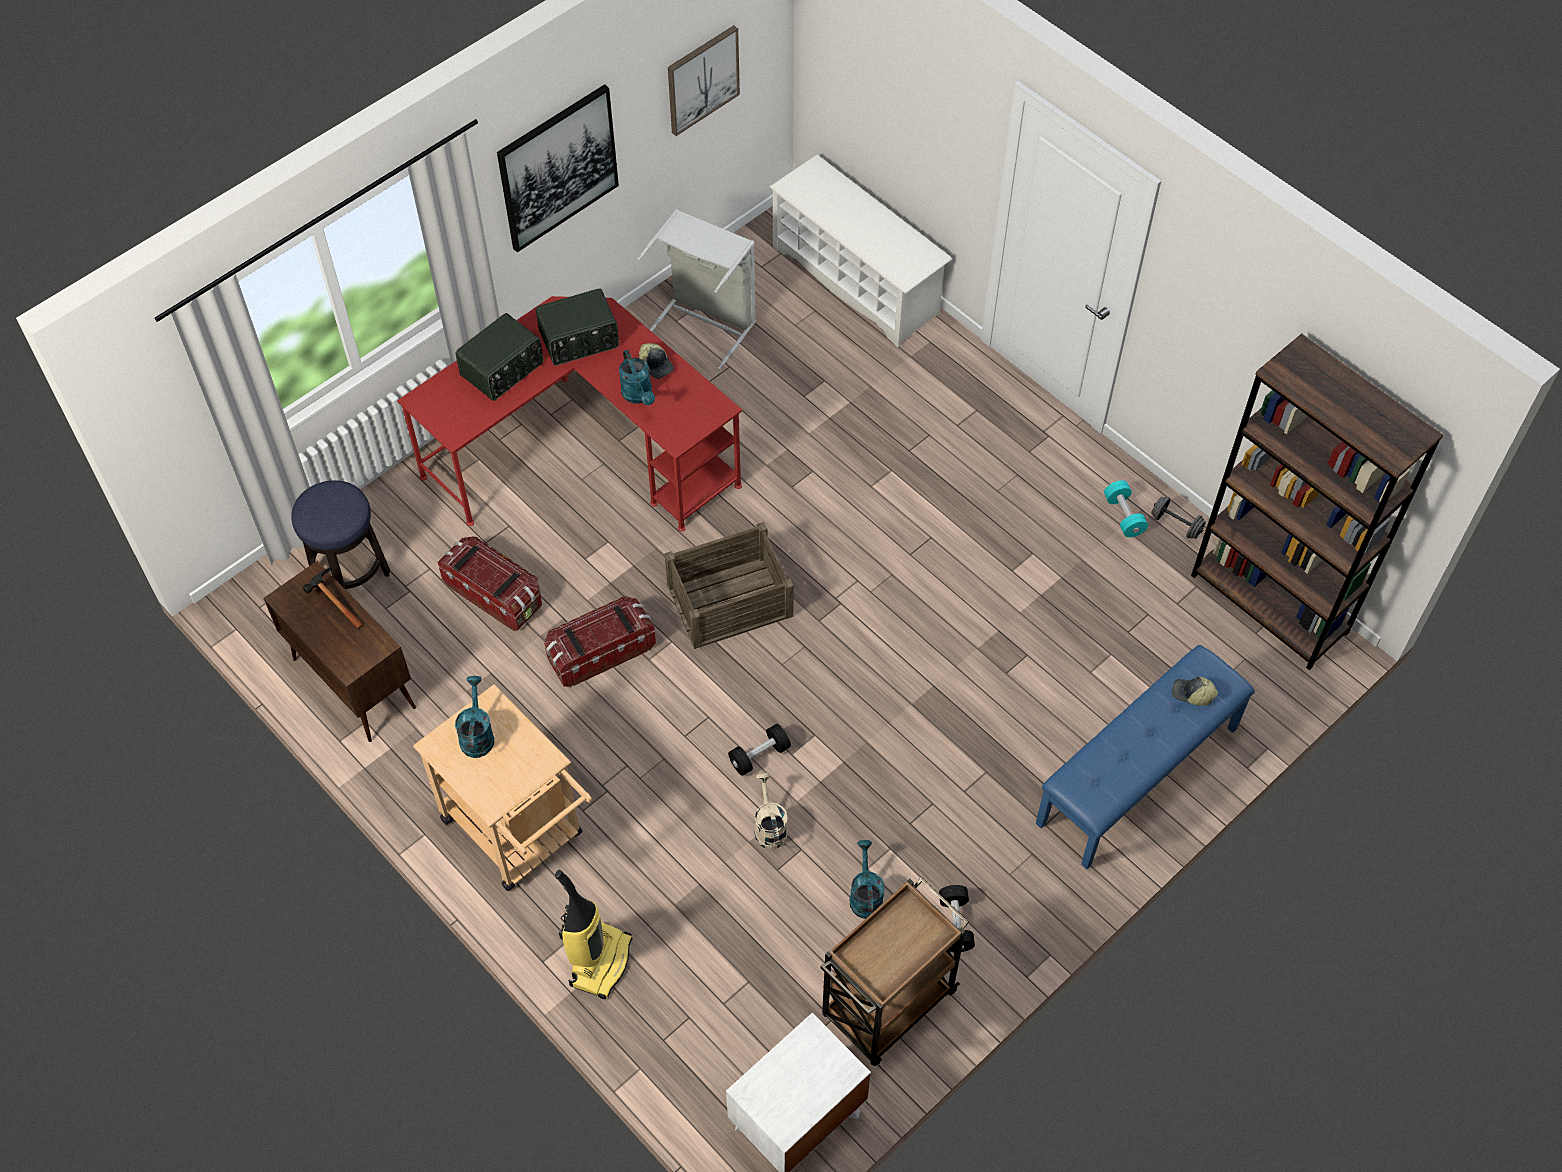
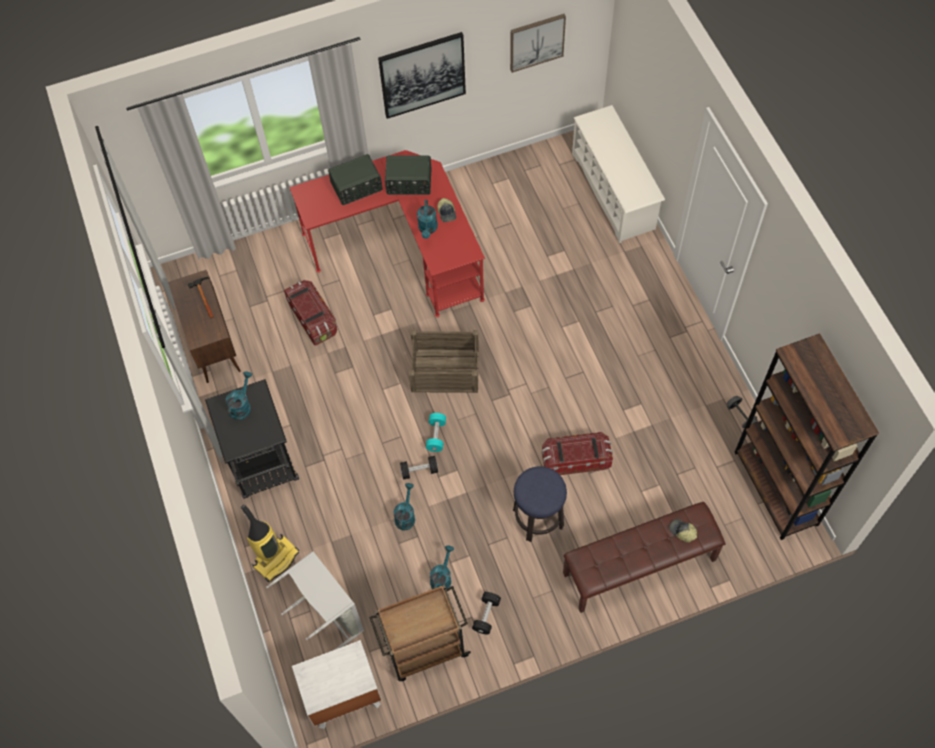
camera: 25 degrees right, 5 degrees up
(350, 573) = (239, 278): stool -> stool (538, 518)
(520, 834) = (264, 467): beige cart -> black cart
(601, 652) = (357, 375): storage box -> storage box (575, 460)
(706, 322) = (509, 190): grey laundry basket -> grey laundry basket (329, 617)
(769, 827) = (405, 515): beige watering can -> turquoise watering can
(1123, 516) = (710, 399): turquoise dumbbell -> turquoise dumbbell (436, 435)
(1138, 776) = (639, 567): blue bench -> brown bench

